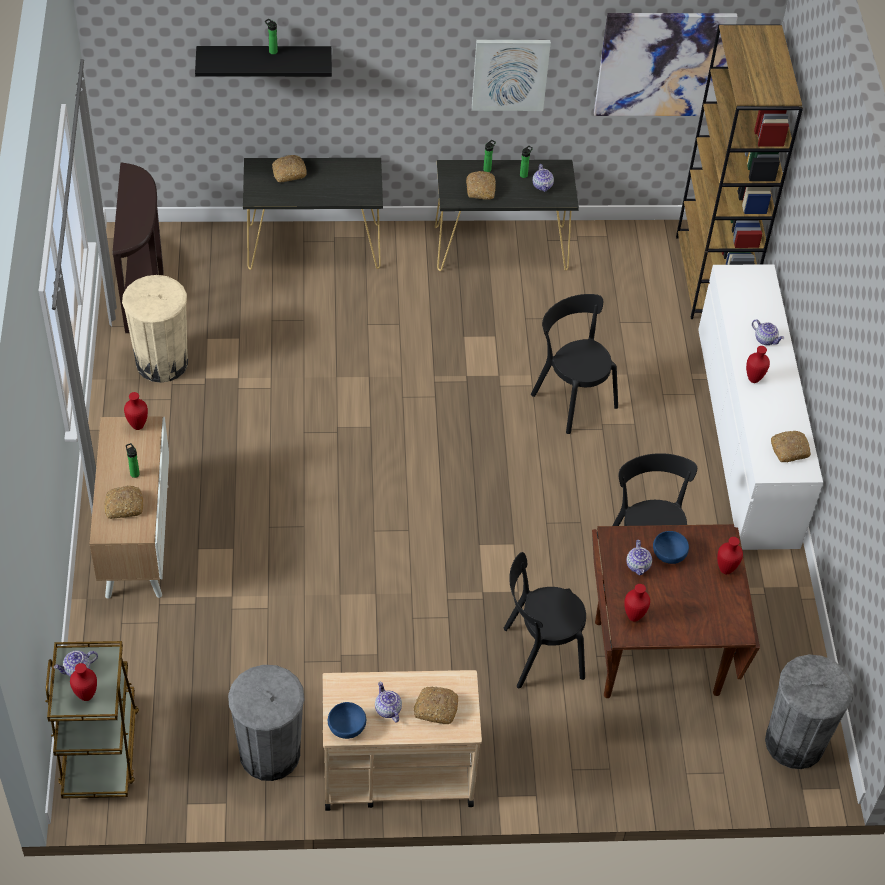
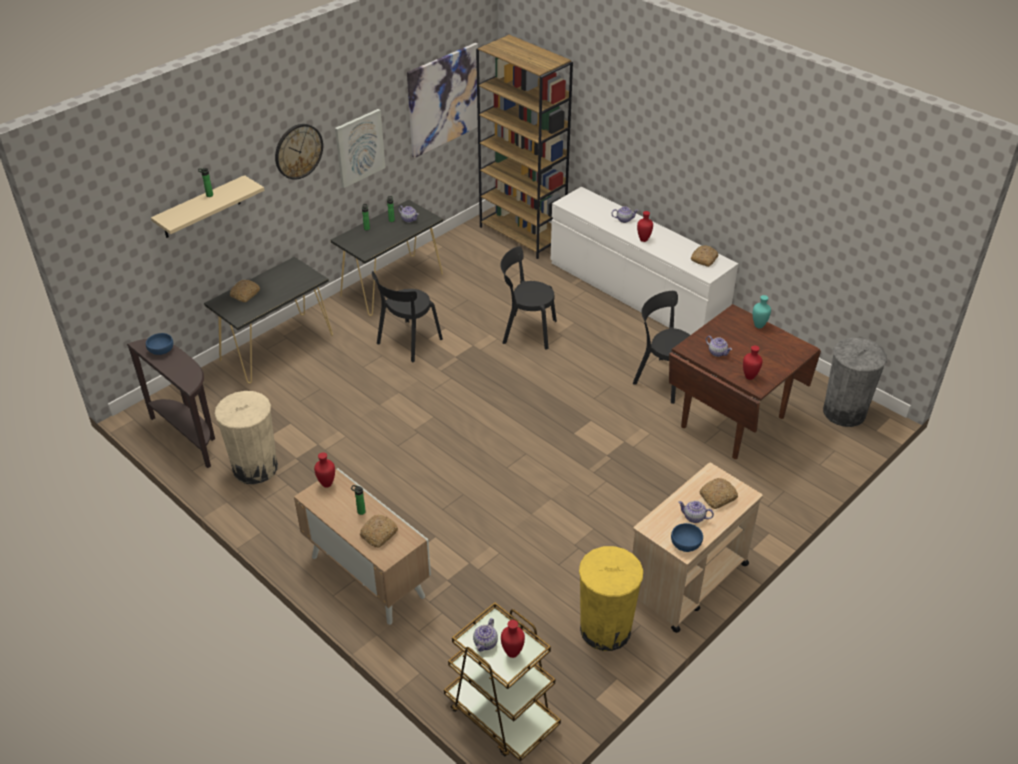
camera: 40 degrees left, 10 degrees down
(264, 59) = (201, 208): black shelf -> beige shelf
(269, 753) = (605, 630): grey trash can -> yellow trash can
(415, 47) = (298, 151): none -> wall clock
(481, 189) = (376, 239): bread -> none
(539, 653) = (676, 463): black chair -> black chair (407, 343)
(669, 554) = (724, 337): blue bowl -> blue bowl (161, 350)
(725, 570) = (759, 326): red vase -> turquoise vase

